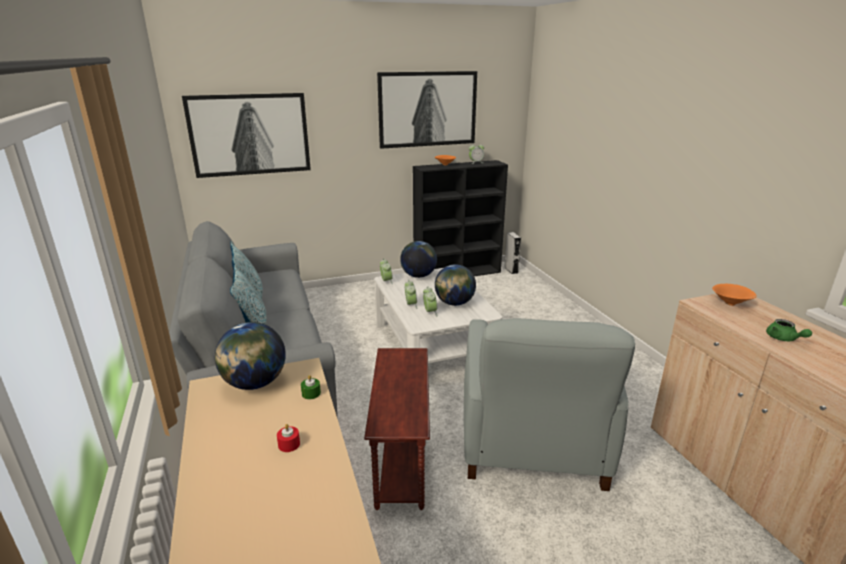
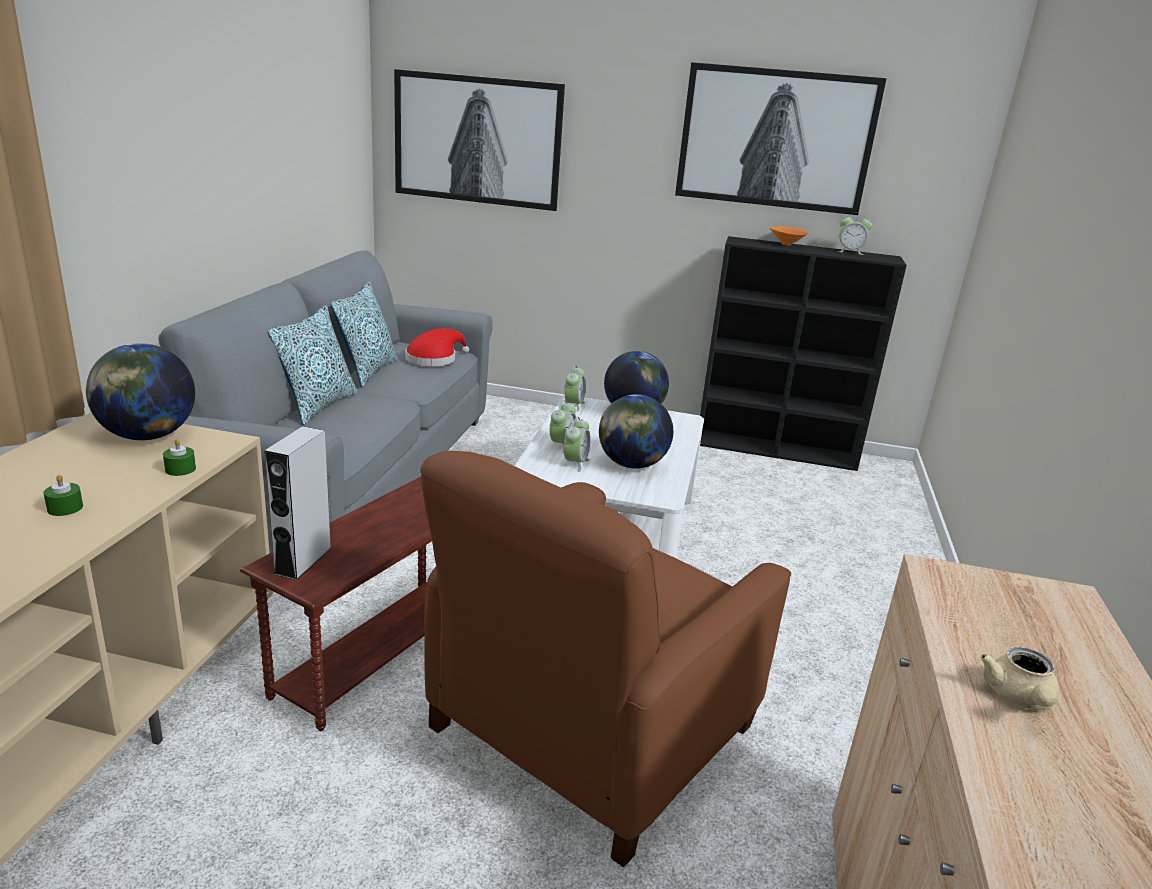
camera: 30 degrees right, 0 degrees up
(279, 279) = (434, 359): none -> red hat
(289, 444) = (65, 508): red candle -> green candle
(511, 270) = (882, 473): grey speaker -> grey speaker (303, 561)
(532, 442) = (588, 730): grey armchair -> brown armchair
(731, 304) = (1015, 600): orange bowl -> none
(783, 339) = (1018, 699): green teapot -> beige teapot

